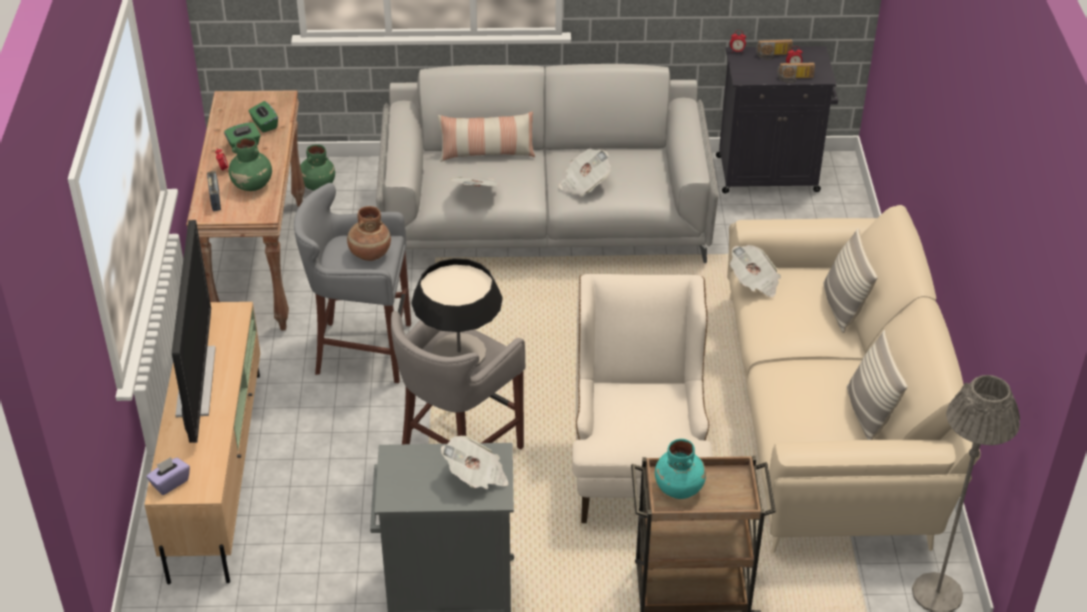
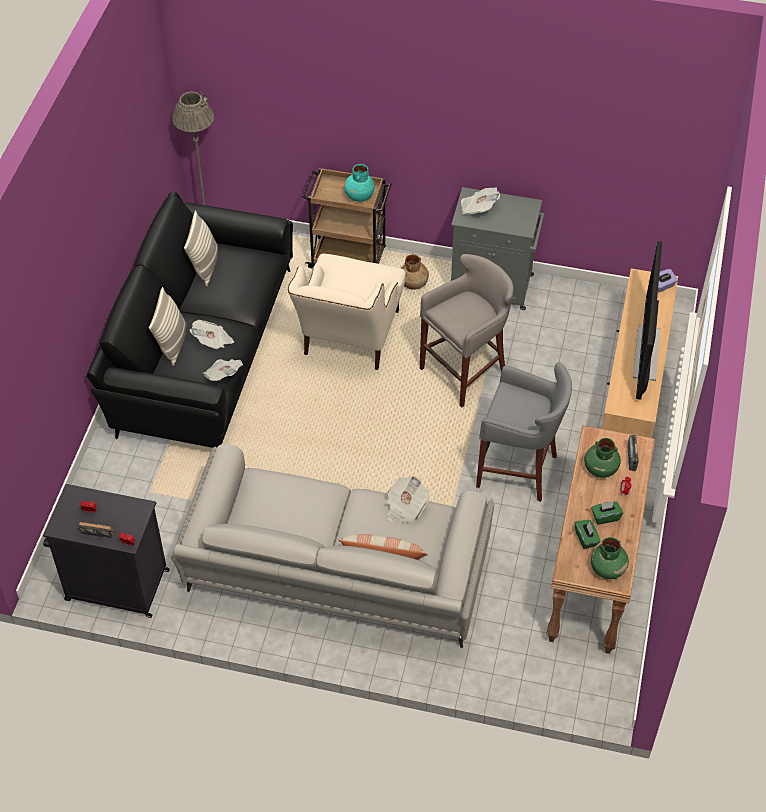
camera: 165 degrees left, 10 degrees up
(317, 185) = (532, 662): green vase -> green vase (608, 569)
(369, 253) = (512, 407): brown vase -> brown vase (414, 283)
(459, 352) = (465, 311): table lamp -> none
(584, 183) = (312, 500): newspaper -> newspaper (213, 342)
(795, 79) = (97, 497): radio -> none
(830, 415) = (201, 349): beige sofa -> black sofa

